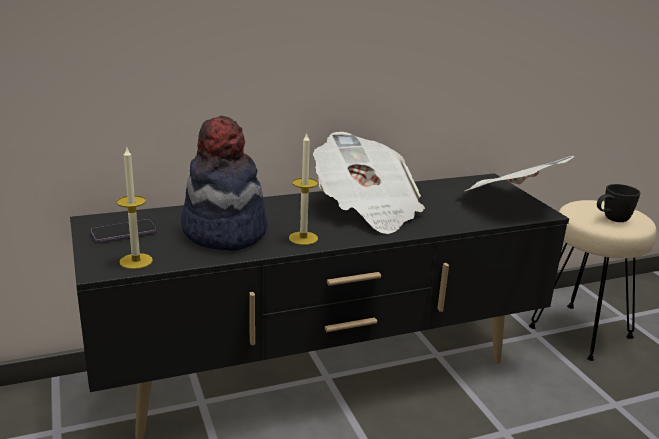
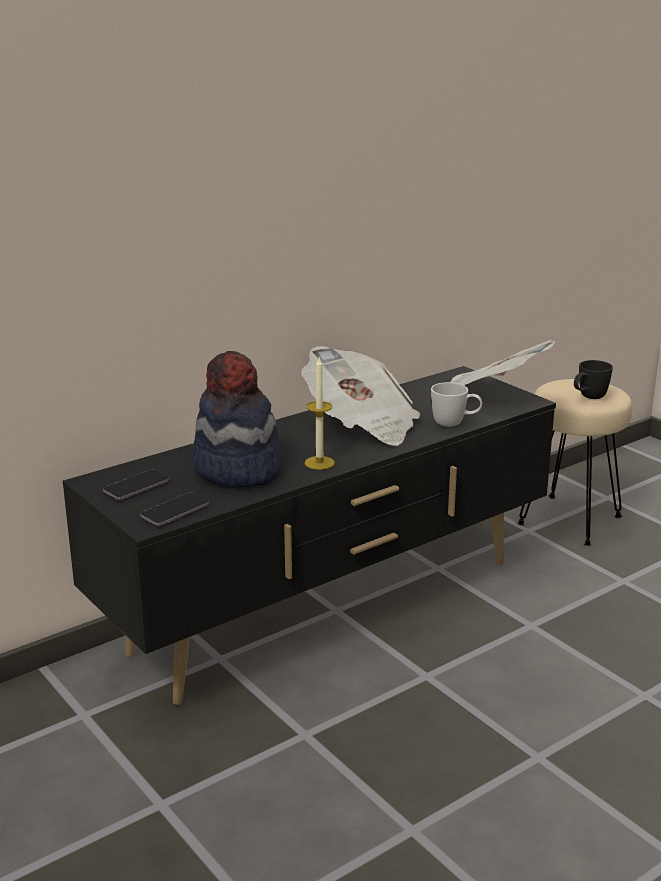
camera: 15 degrees left, 0 degrees up
(136, 261) = (175, 511): candle -> phone
(456, 223) = (455, 424): none -> white mug

